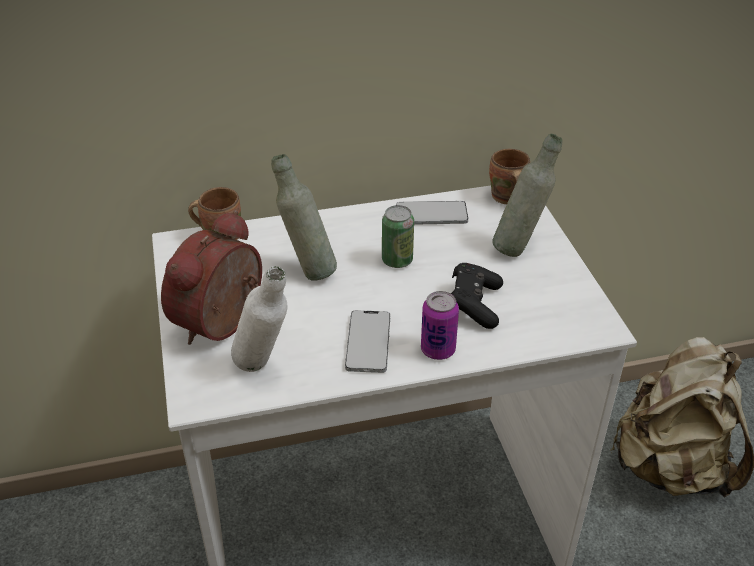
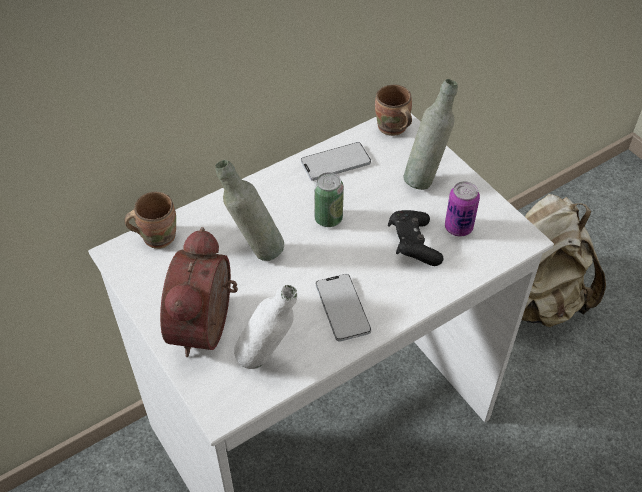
camera: 20 degrees left, 10 degrees up
(438, 350) = (403, 298): can -> can (458, 227)

